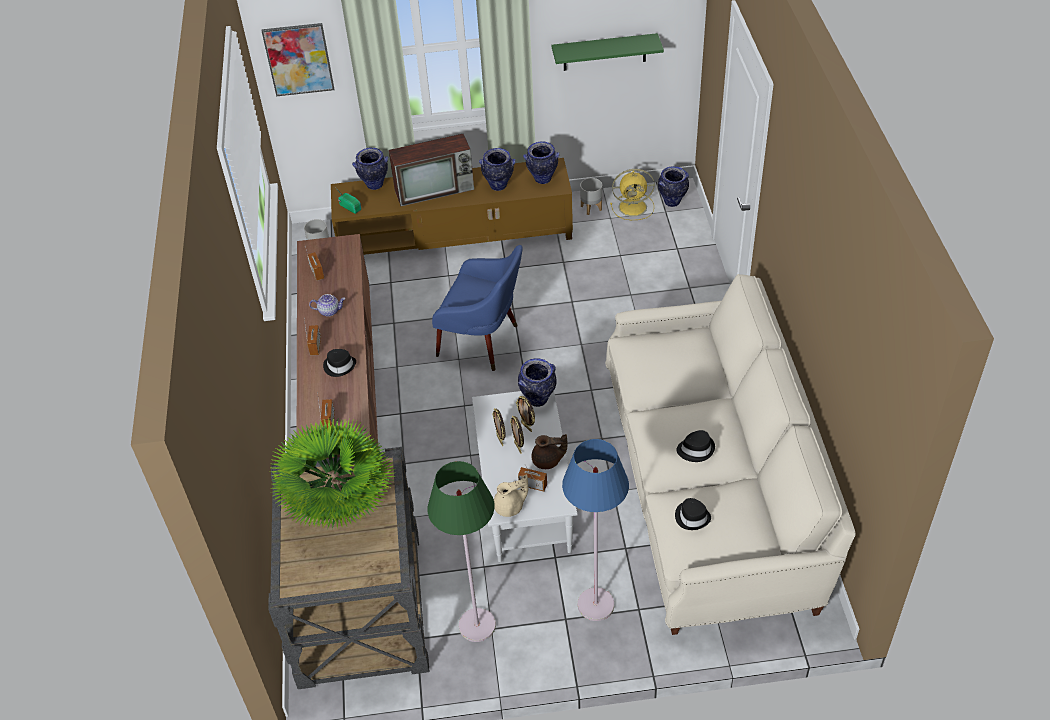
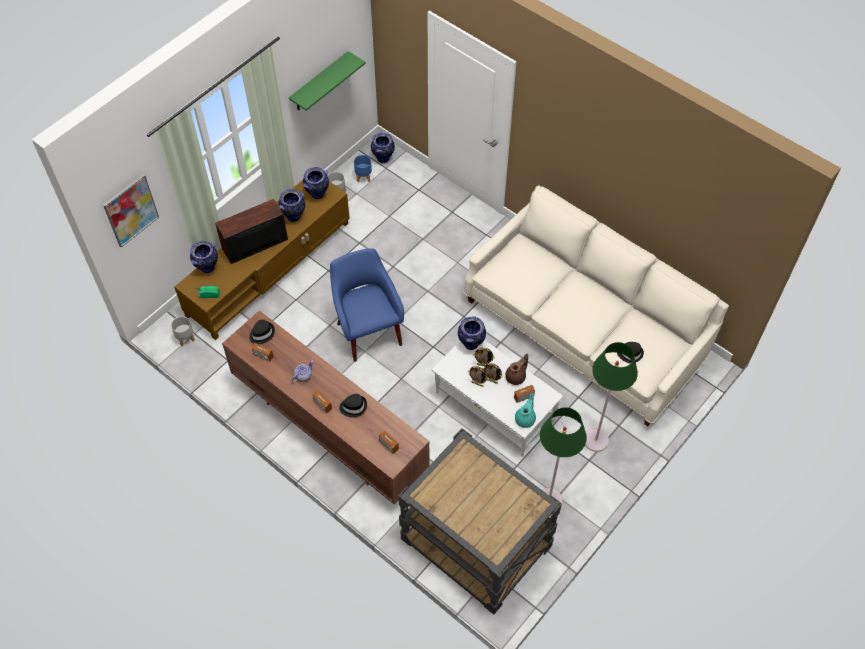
camera: 45 degrees left, 10 degrees up
(340, 508) = (470, 490): potted plant -> none
(435, 189) = (254, 245): television -> television turned 150 degrees counterclockwise
(483, 342) = (368, 330): blue armchair -> blue armchair turned 90 degrees counterclockwise
(510, 507) = (525, 419): beige teapot -> turquoise teapot
(596, 604) = (595, 440): blue floor lamp -> green floor lamp
(634, 207) = (363, 176): yellow fan -> blue planter
(695, 449) = (592, 313): black hat -> black hat (261, 333)

